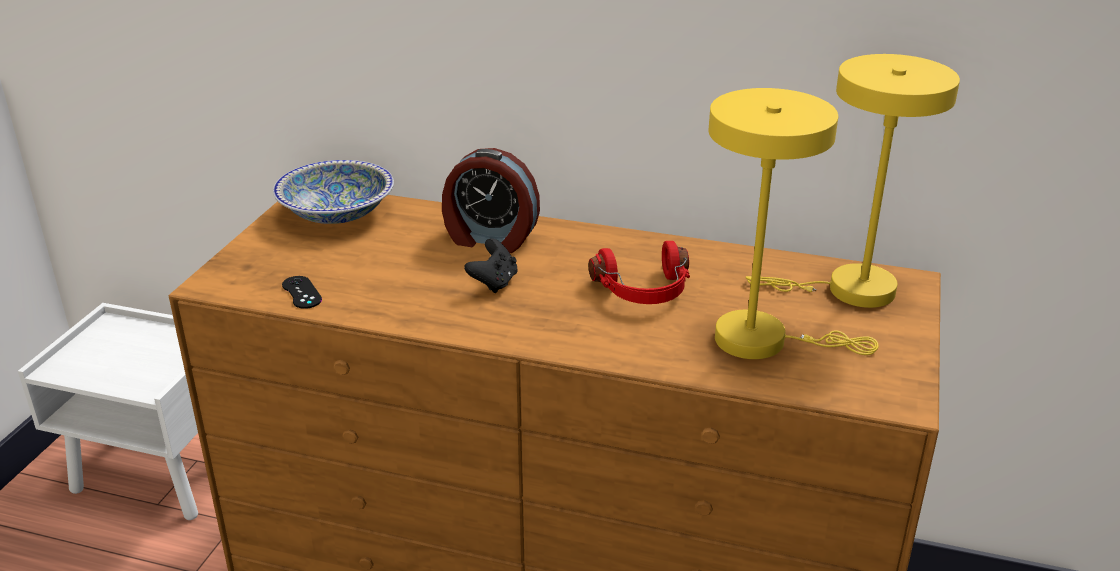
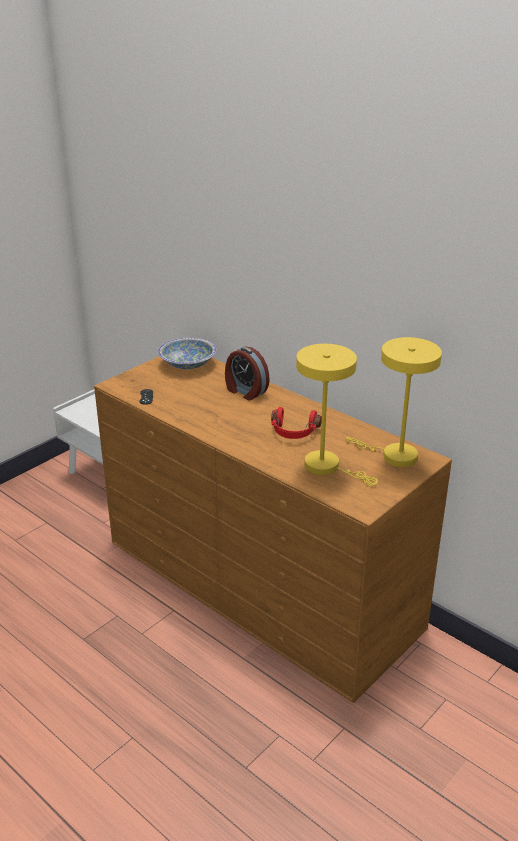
camera: 25 degrees right, 0 degrees up
(494, 283) = (230, 412): black game controller -> none

